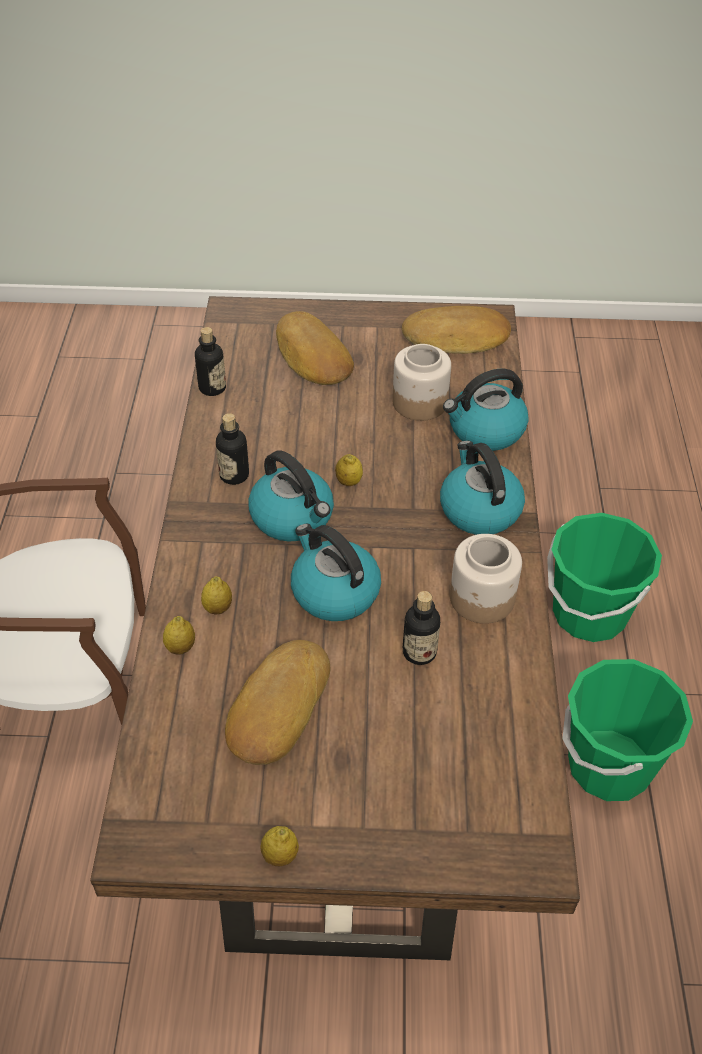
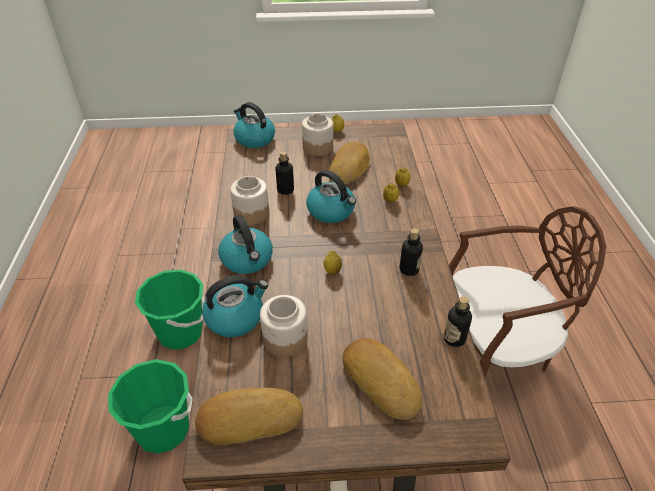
camera: 175 degrees right, 5 degrees down
(293, 517) = (363, 246): kettle -> kettle (254, 139)
(340, 786) = (317, 148): none -> jar

